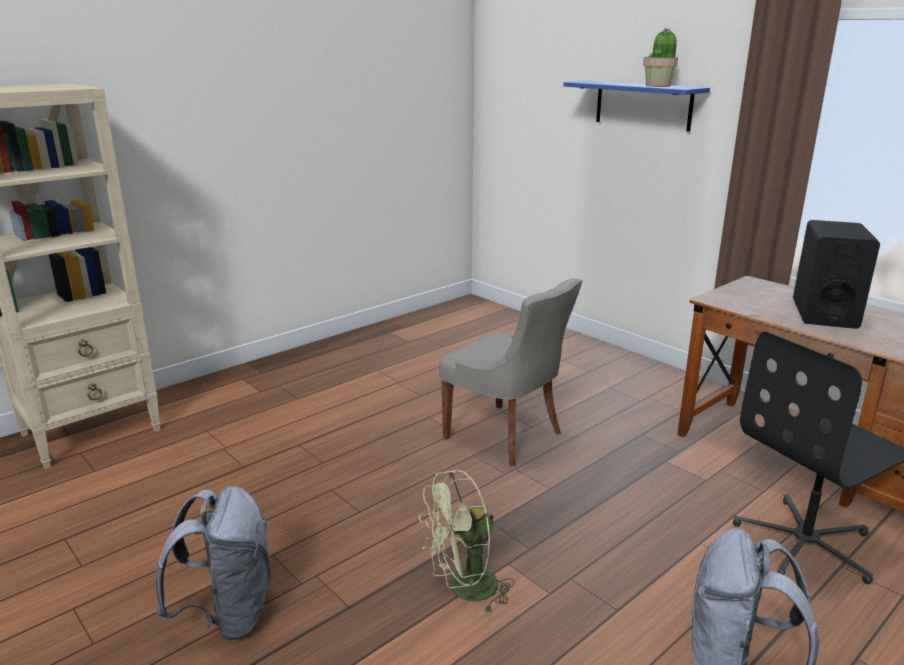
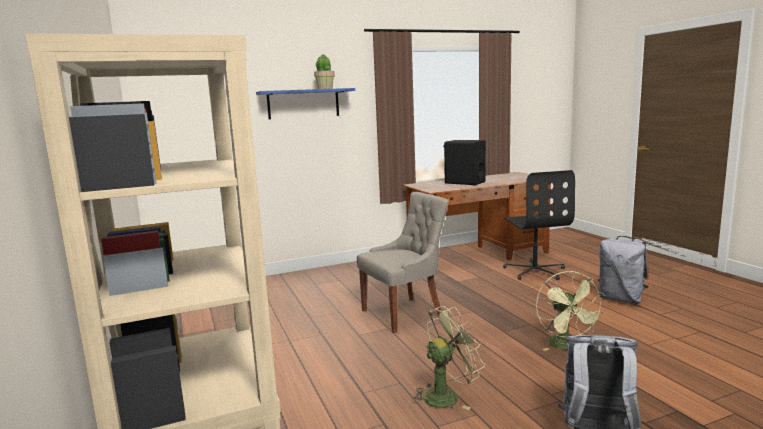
camera: 70 degrees left, 10 degrees down
(301, 495) = (447, 395): none -> green fan

